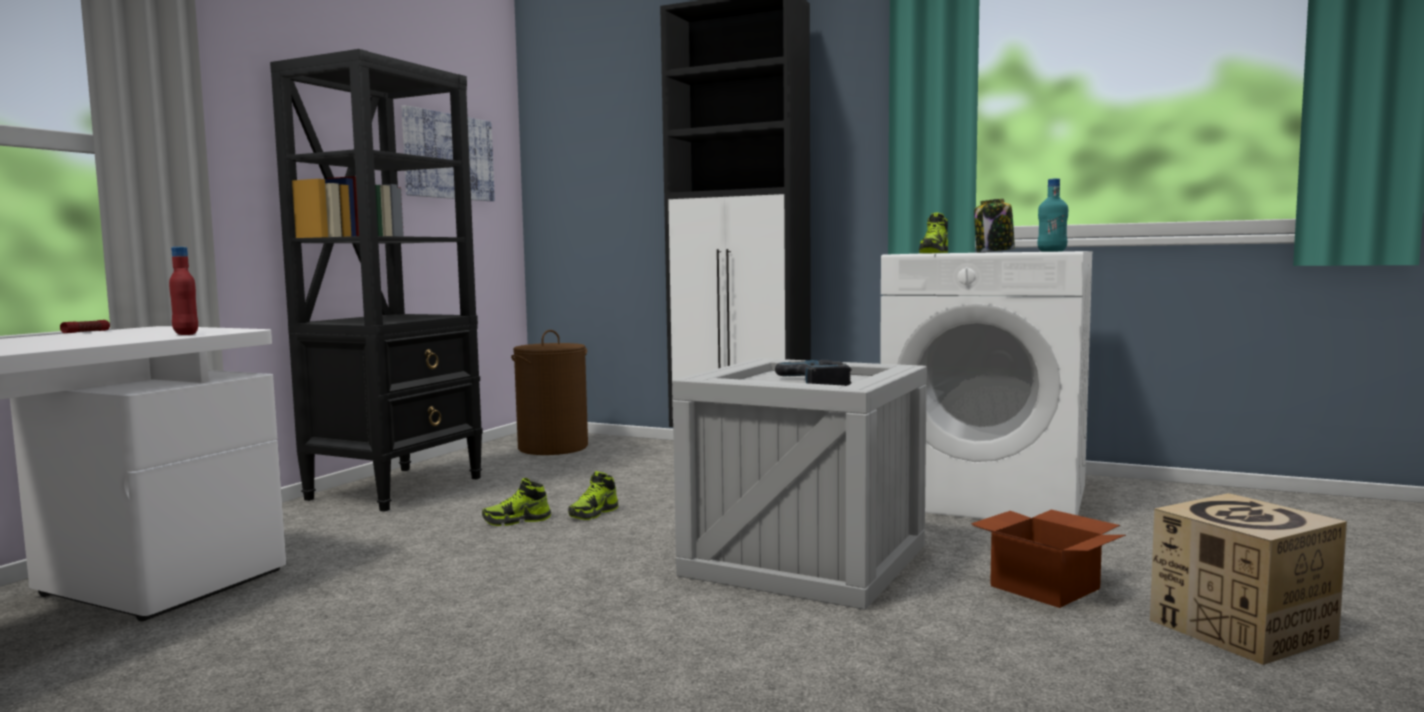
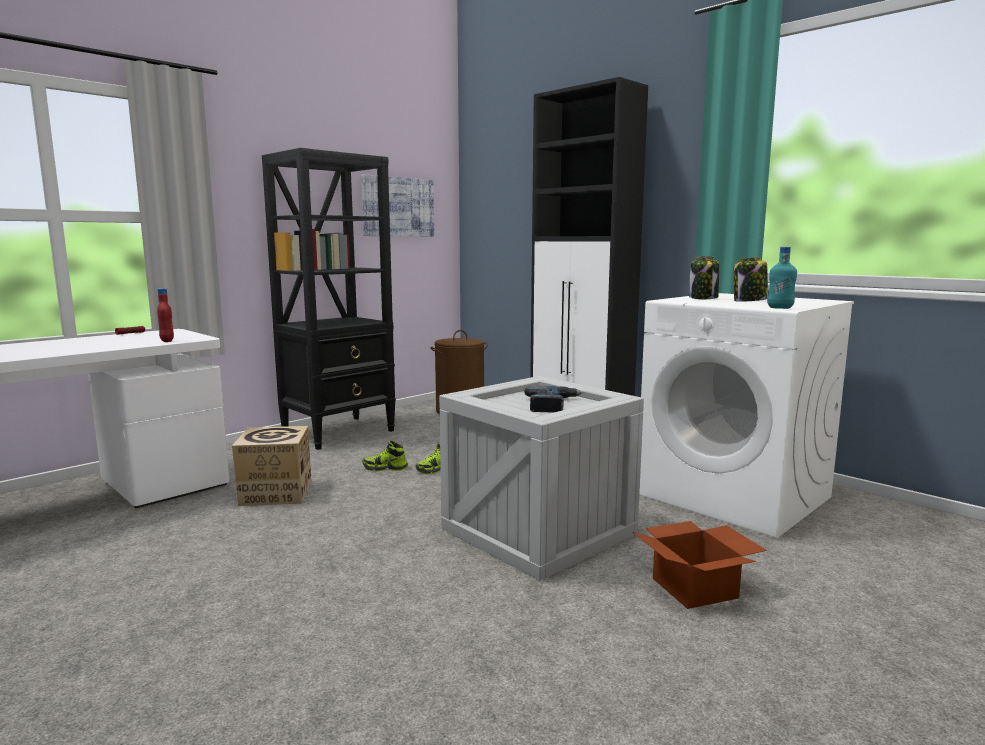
camera: 20 degrees right, 5 degrees up
(934, 253) = (703, 298): shoe -> jar
(1241, 629) = (823, 661): cardboard box -> cardboard box (276, 493)

